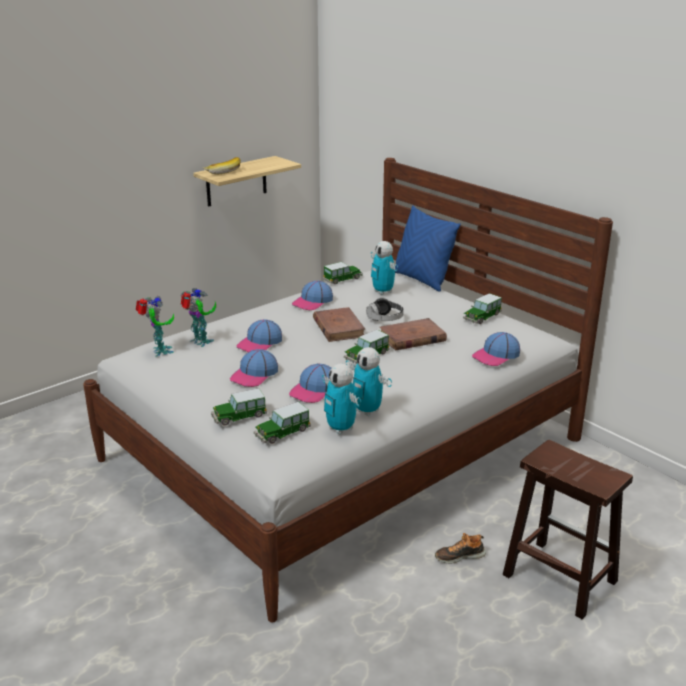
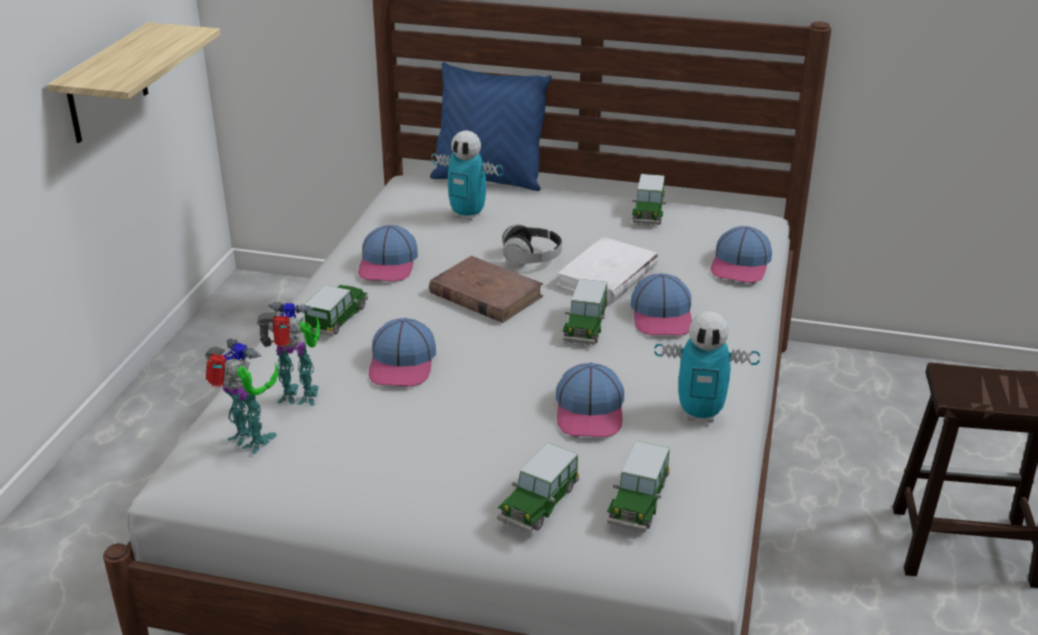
camera: 35 degrees left, 5 degrees up
(222, 171) = (102, 70): banana -> none
(254, 375) = (468, 422): cap -> cap (662, 316)
(341, 429) = (706, 458): toy robot -> none
(342, 279) = (379, 212): toy car -> toy car (337, 318)
(412, 338) = (607, 276): brown book -> white book
(459, 556) = (832, 574): shoe -> none

